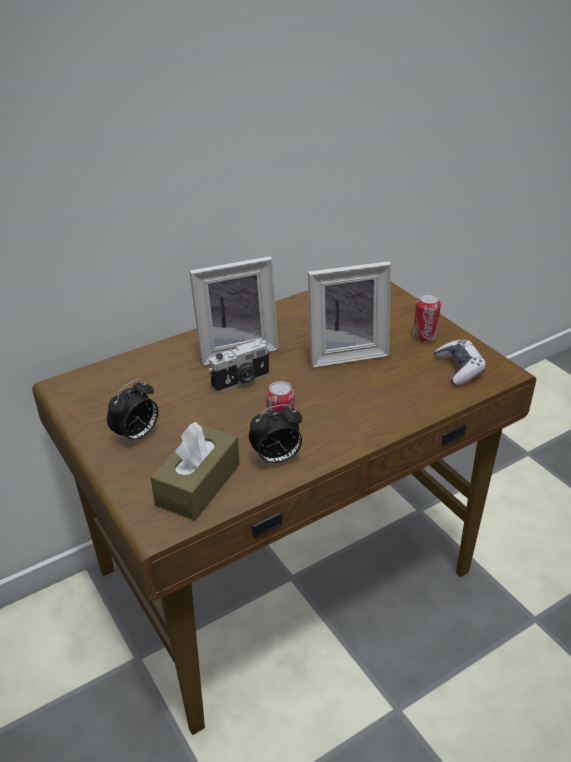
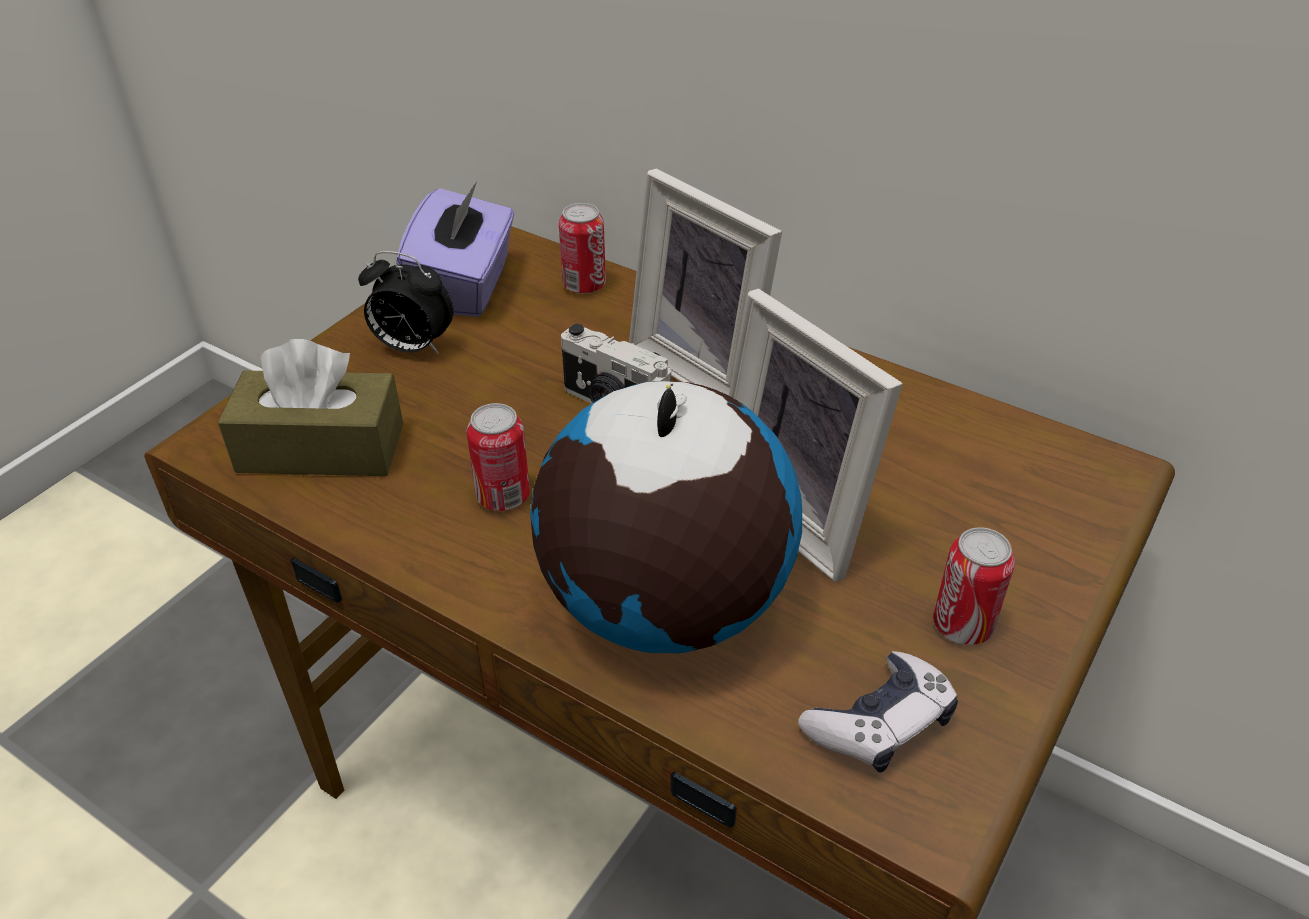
camera: 65 degrees right, 5 degrees up
(97, 405) = (465, 286): none -> purple tissue box
(136, 366) = (584, 285): none -> can
(276, 459) = (419, 516): alarm clock -> none
(376, 401) = (663, 606): none -> globe

